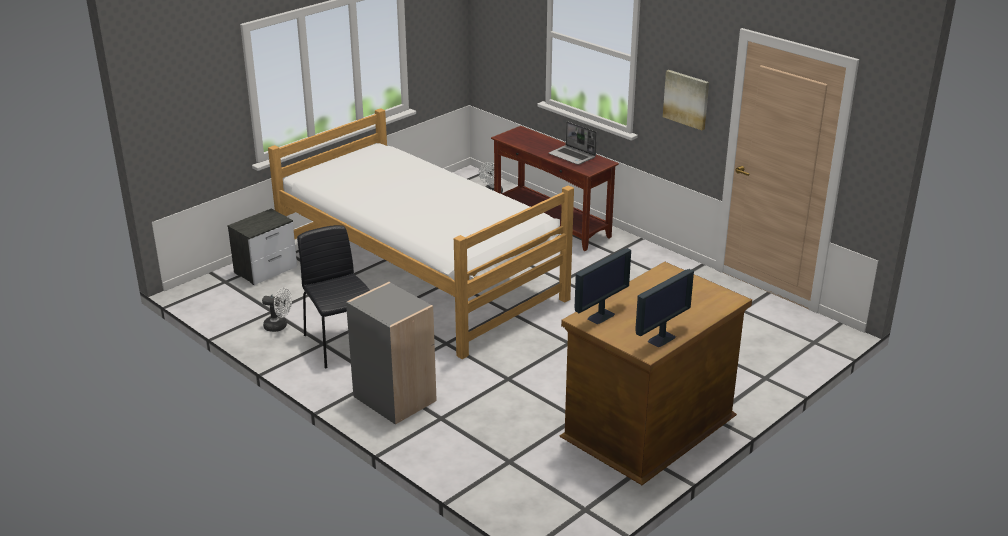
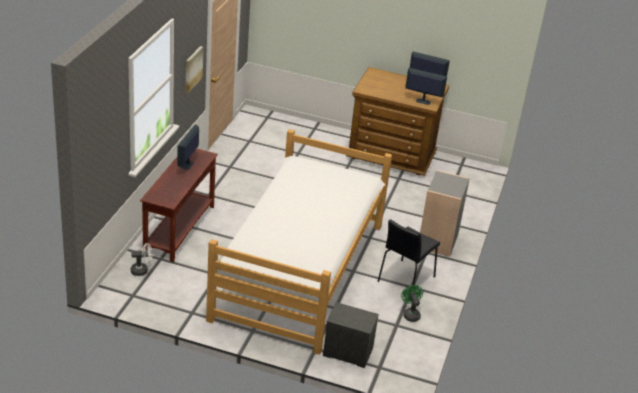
camera: 120 degrees left, 5 degrees up
(279, 326) = (410, 314): white fan -> green fan
(572, 156) = (187, 165): laptop -> monitor

